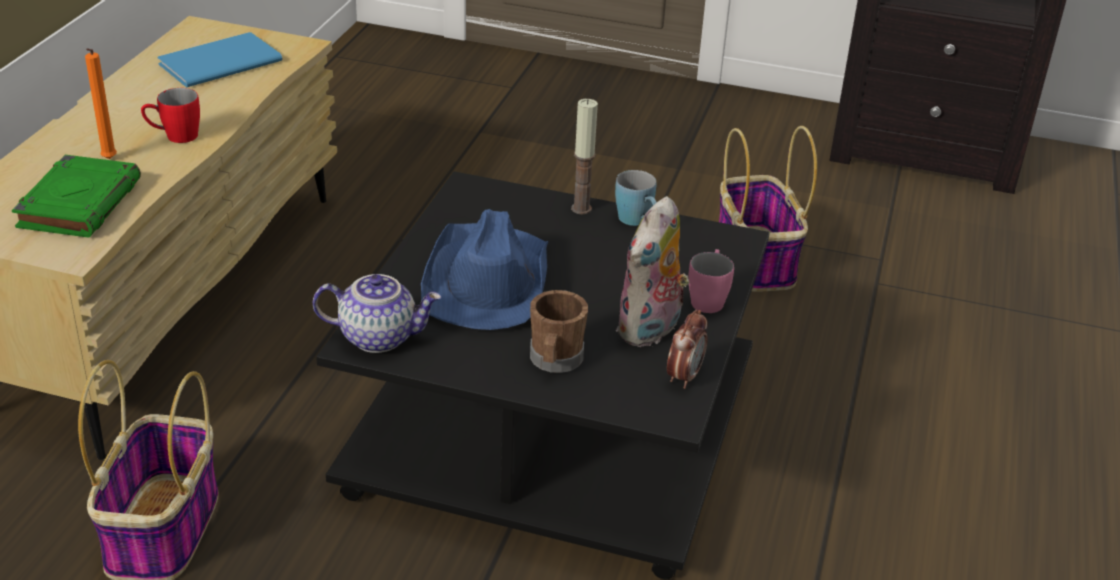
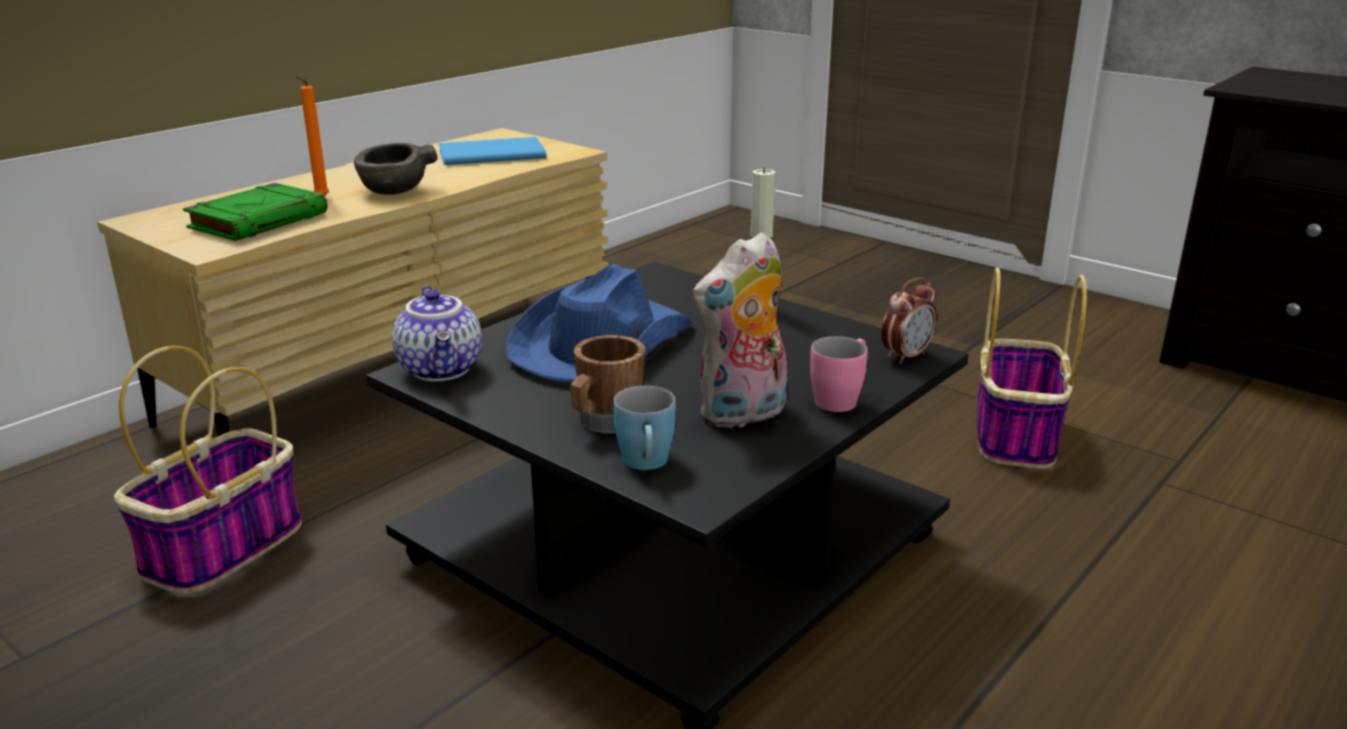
camera: 25 degrees right, 10 degrees down
(174, 137) = (393, 191): red mug -> grey bowl
(379, 336) = (443, 369): teapot -> teapot turned 45 degrees clockwise
(637, 221) = (813, 322): blue mug -> blue mug (646, 464)
(684, 376) = (746, 464): alarm clock -> alarm clock (906, 356)

